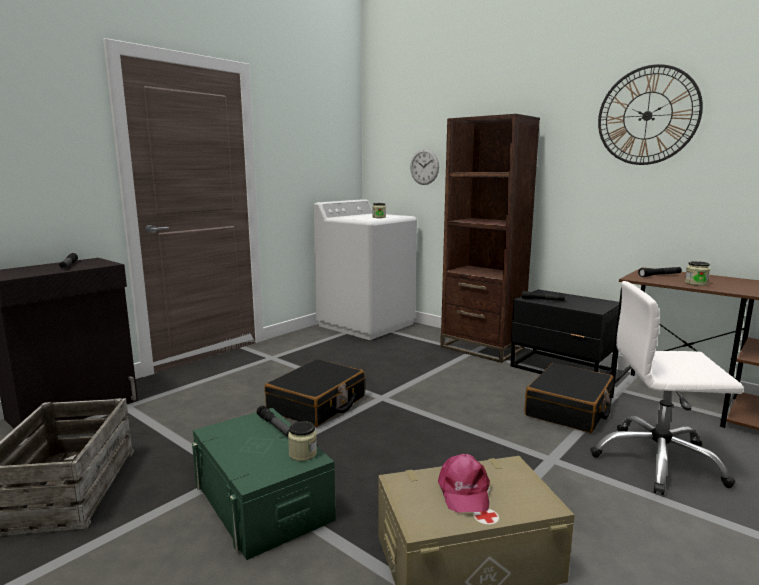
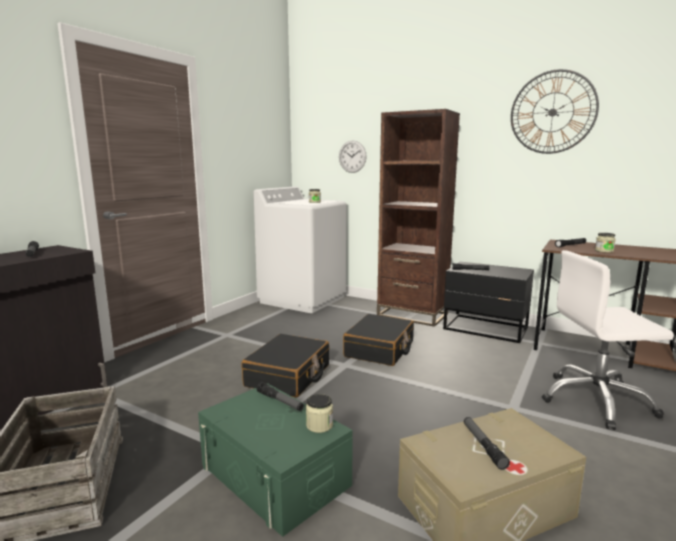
camera: 10 degrees left, 0 degrees up
(463, 491) = (483, 446): pink cap -> flashlight
(569, 409) = (507, 363): black suitcase -> black suitcase (380, 349)

